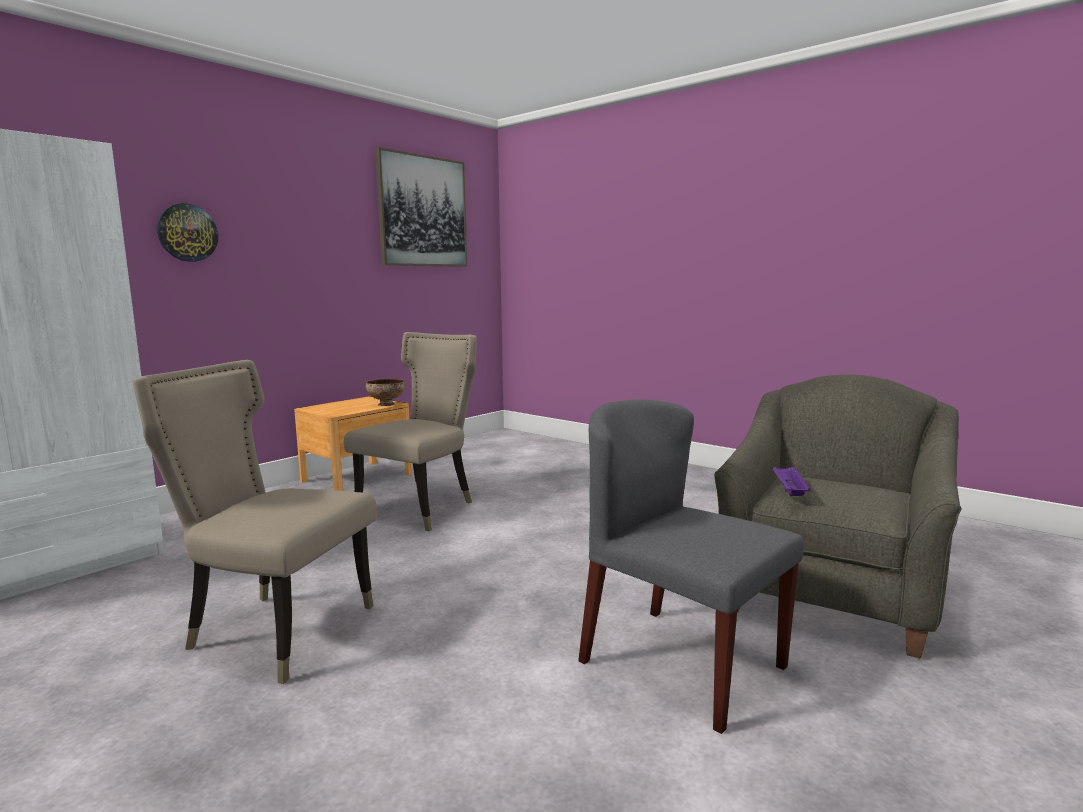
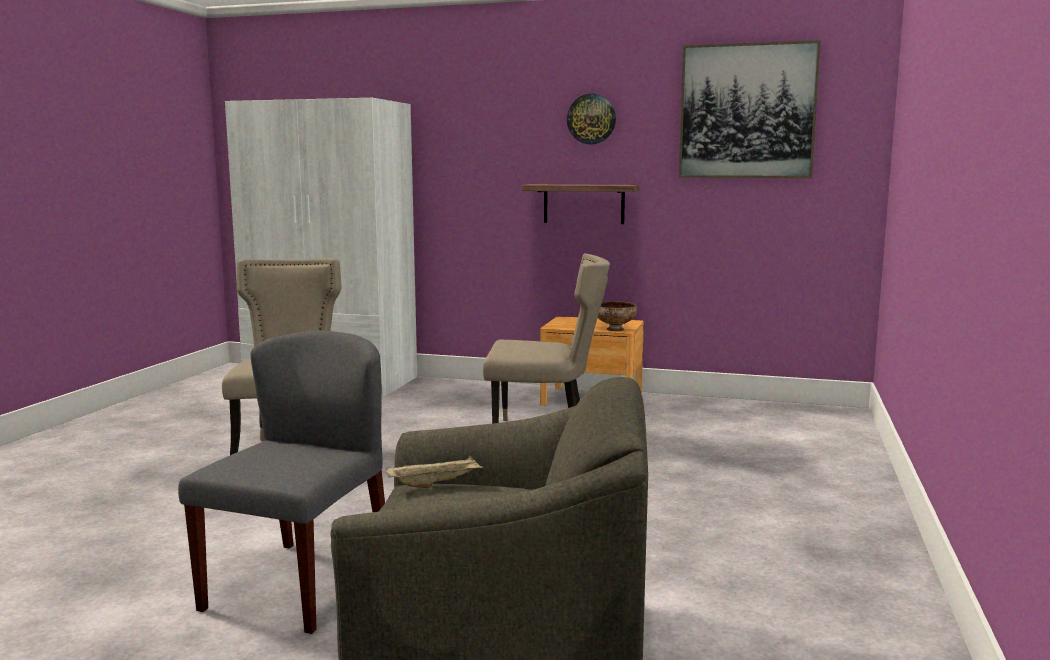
camera: 65 degrees right, 0 degrees up
(187, 233) = (484, 152): wall clock -> wall clock (591, 119)
(304, 291) = (583, 204): none -> shelf
(789, 491) = (435, 484): purple tray -> beige tray

